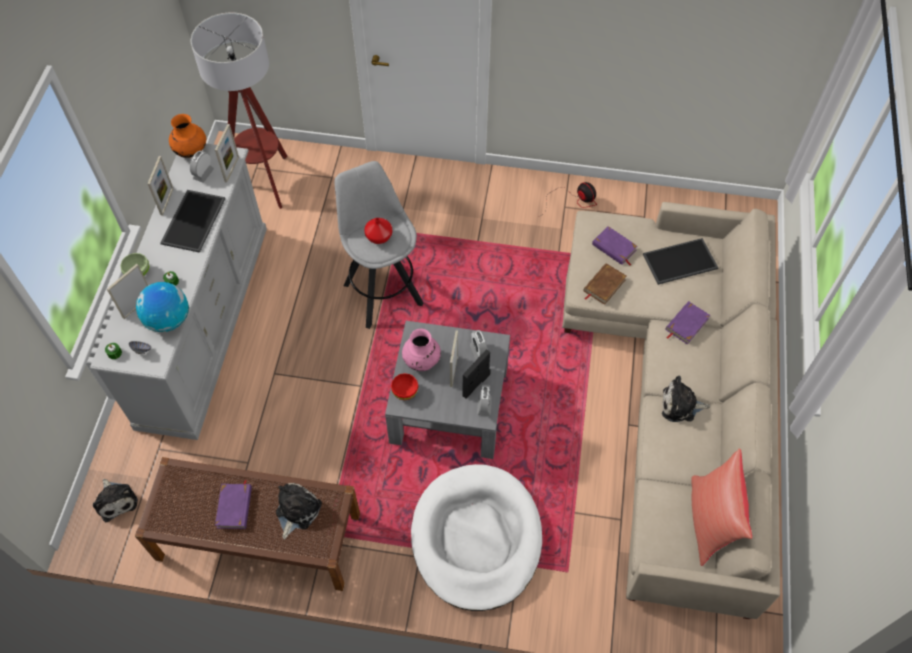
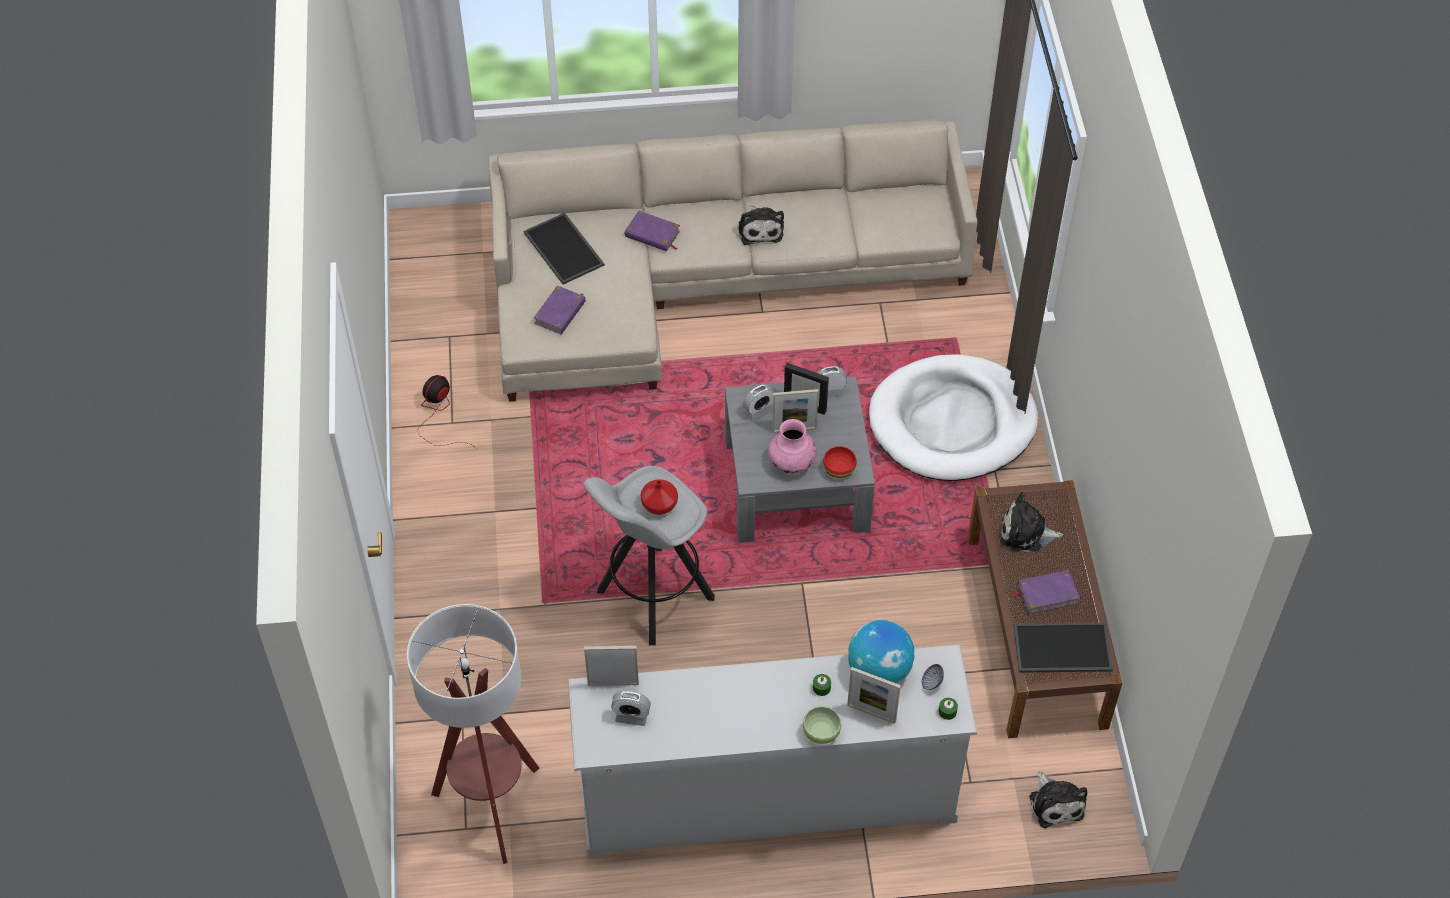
camera: 105 degrees left, 5 degrees down
(116, 500) = (1055, 803): plush toy -> plush toy turned 120 degrees clockwise
(167, 201) = (693, 744): picture frame -> none
(191, 151) = (593, 747): orange vase -> none
(192, 220) = (716, 700): tray -> tray (1061, 649)
(604, 285) = (620, 314): brown book -> none
(710, 520) = (885, 192): red pillow -> none

